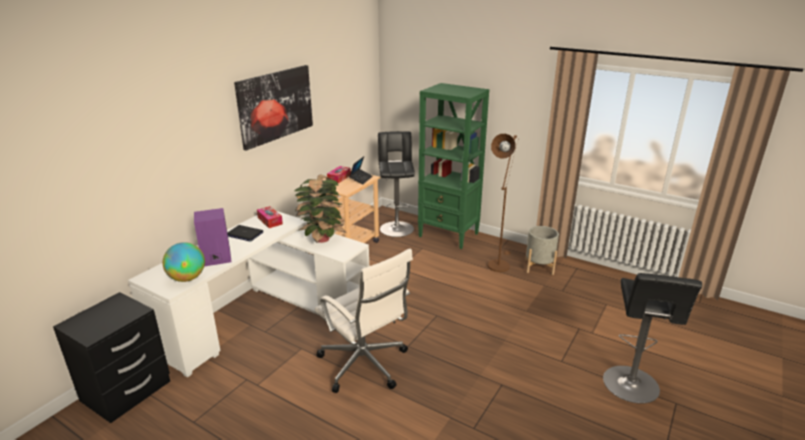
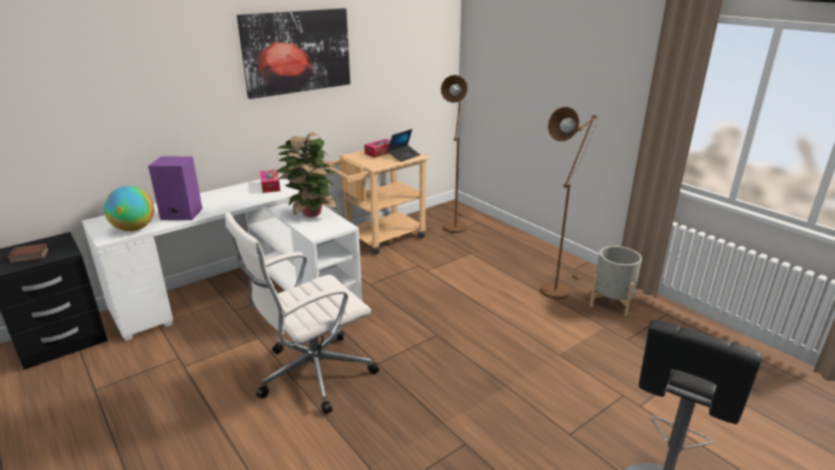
camera: 20 degrees right, 0 degrees up
(105, 321) = (29, 257): none -> book
(244, 234) = (232, 195): laptop -> none
(364, 365) = (312, 374): white office chair -> white office chair turned 75 degrees clockwise
(396, 227) = (455, 225): black stool -> brown floor lamp
(449, 235) = (513, 244): green bookcase -> none

